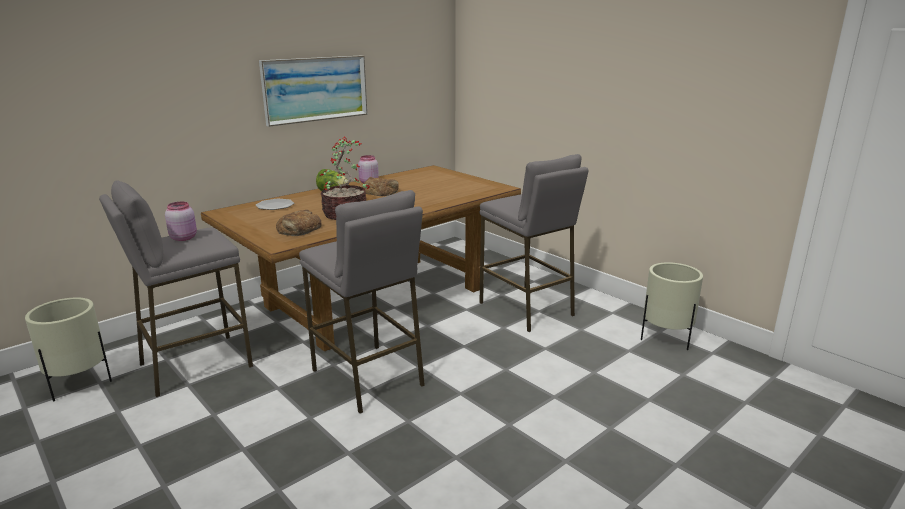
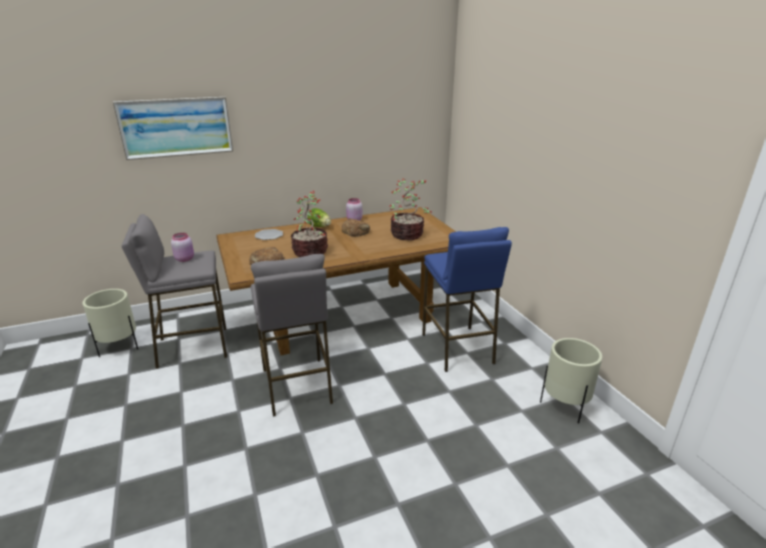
camera: 20 degrees right, 5 degrees up
(315, 89) = (316, 143): picture -> picture (176, 127)
(445, 188) = (408, 235): none -> potted plant
(526, 309) = (457, 349): grey stool -> blue stool

